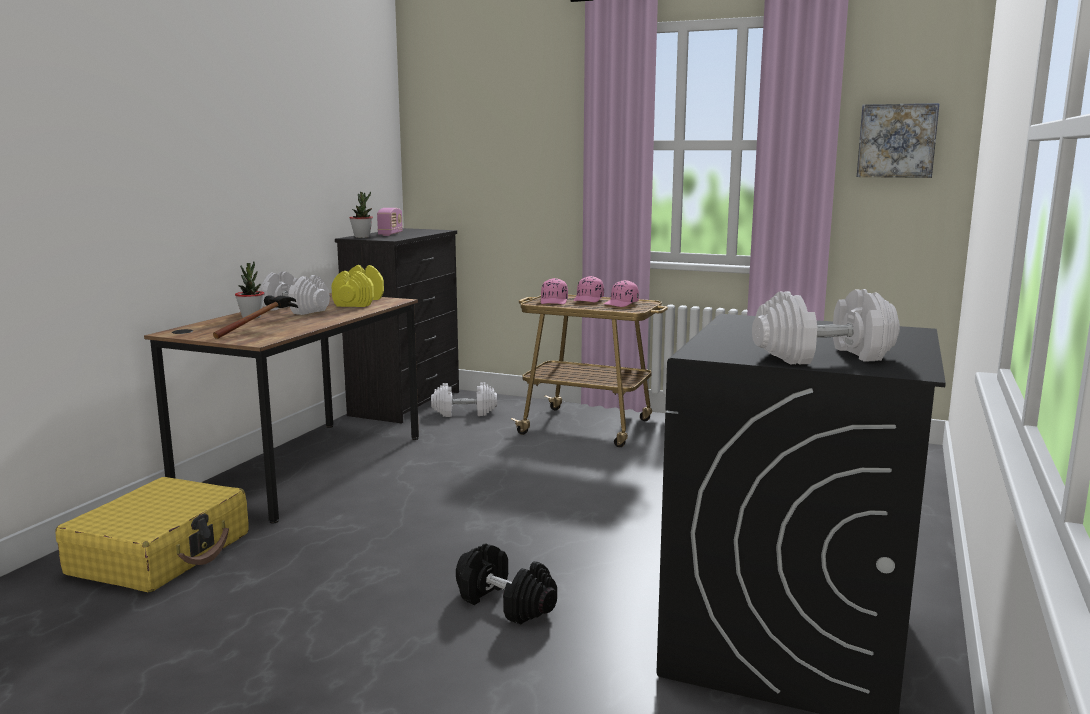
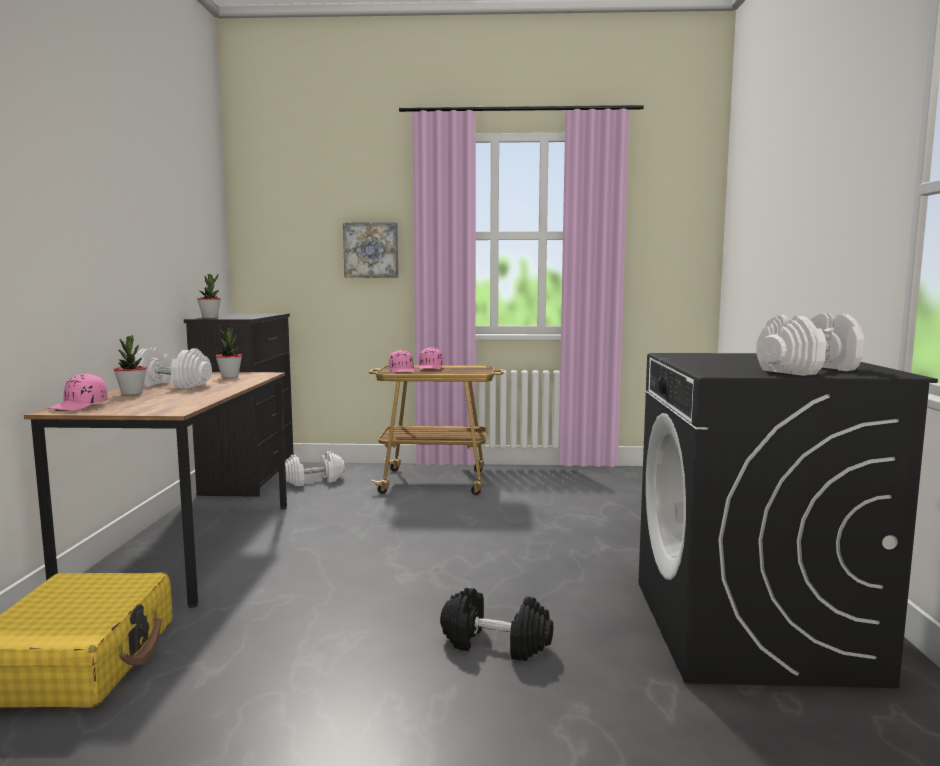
camera: 20 degrees left, 5 degrees down
(262, 329) = (161, 401): hammer -> none
(359, 302) = (230, 377): yellow dumbbell -> potted plant
(390, 234) = (233, 316): radio -> none
(621, 303) = (462, 369): pink cap -> pink cap (80, 406)
(897, 141) = (666, 232): picture -> picture (371, 250)

